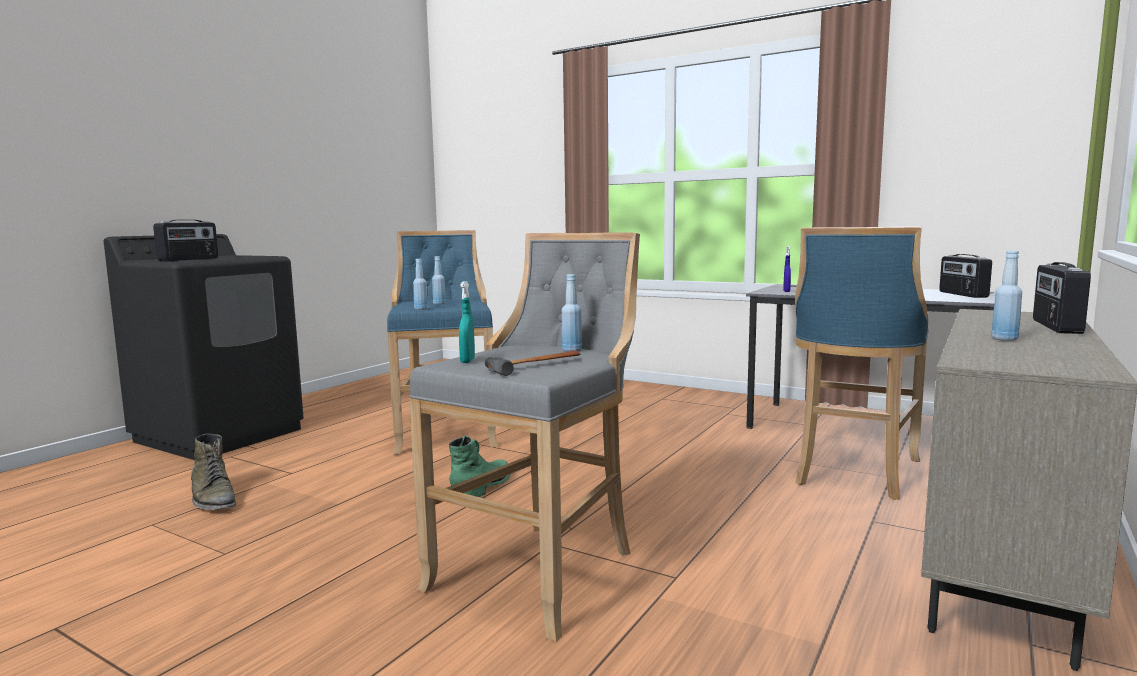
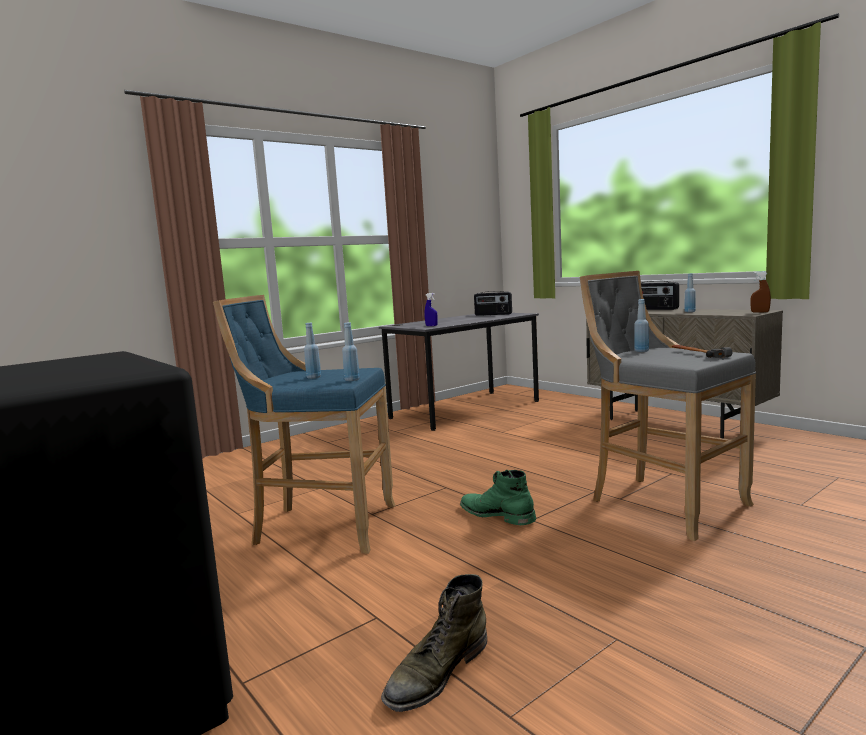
camera: 70 degrees left, 0 degrees up
(189, 259) = (77, 372): radio -> none
(213, 499) = (437, 672): green boot -> green boot turned 150 degrees clockwise
(467, 361) = (677, 362): turquoise spray bottle -> none
(852, 473) = (536, 423): blue stool -> none
(1040, 368) = (760, 312): none -> brown spray bottle

